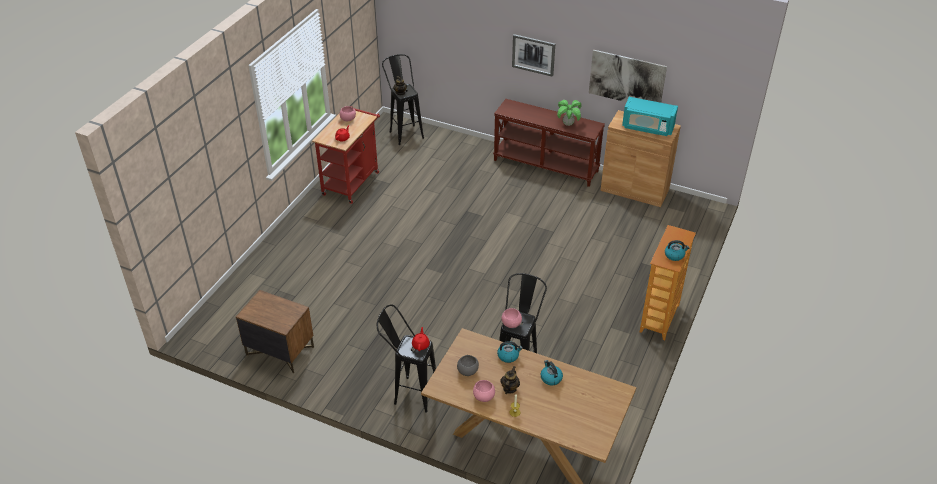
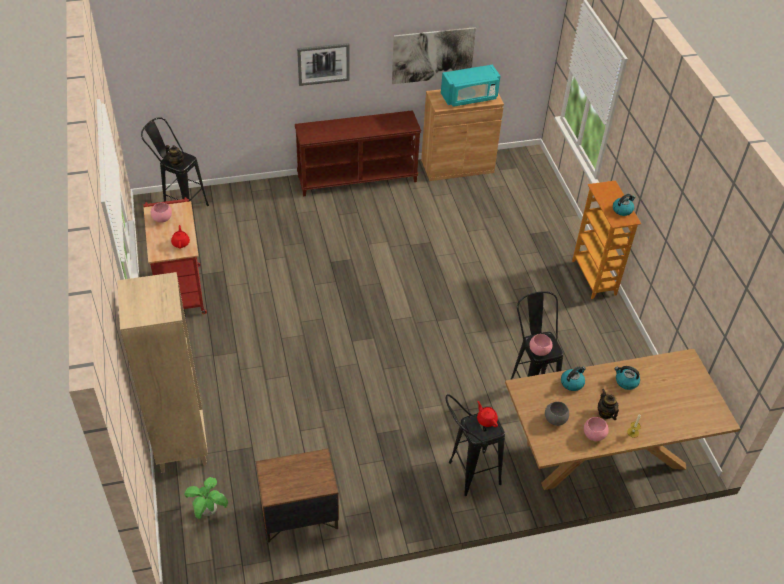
camera: 40 degrees left, 5 degrees up
(256, 272) = (181, 446): none -> beige bookcase
(568, 124) = (381, 125): potted plant -> potted plant (209, 511)

